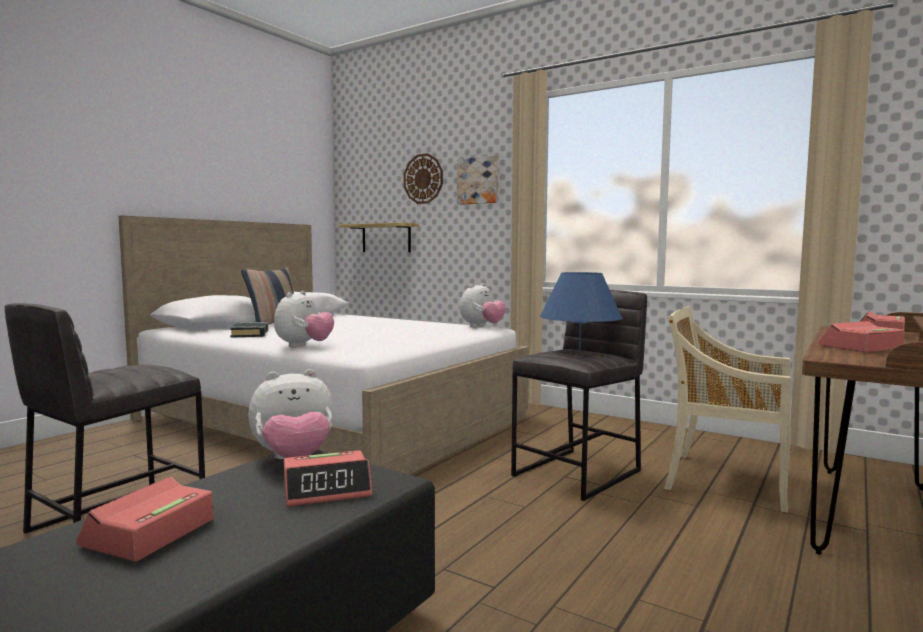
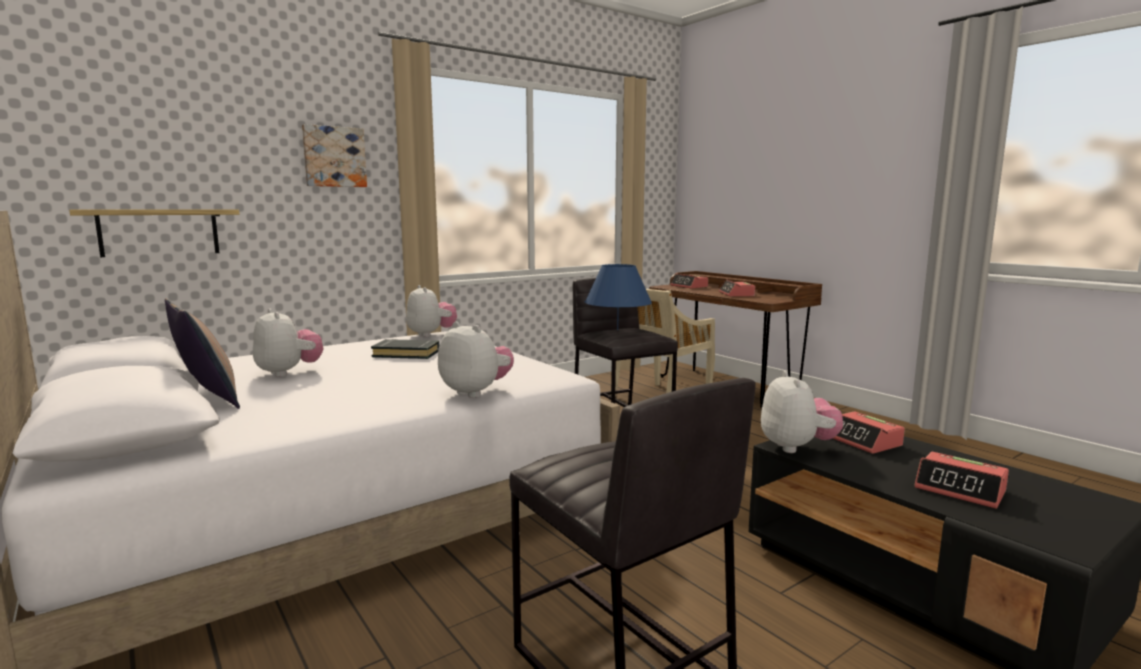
camera: 70 degrees left, 5 degrees up
(250, 333) = (304, 413): black book -> black book (406, 354)
(327, 490) = (862, 441): alarm clock -> alarm clock turned 150 degrees clockwise
(338, 324) = (288, 372): none -> plush toy
(423, 179) = (235, 143): wall clock -> none

